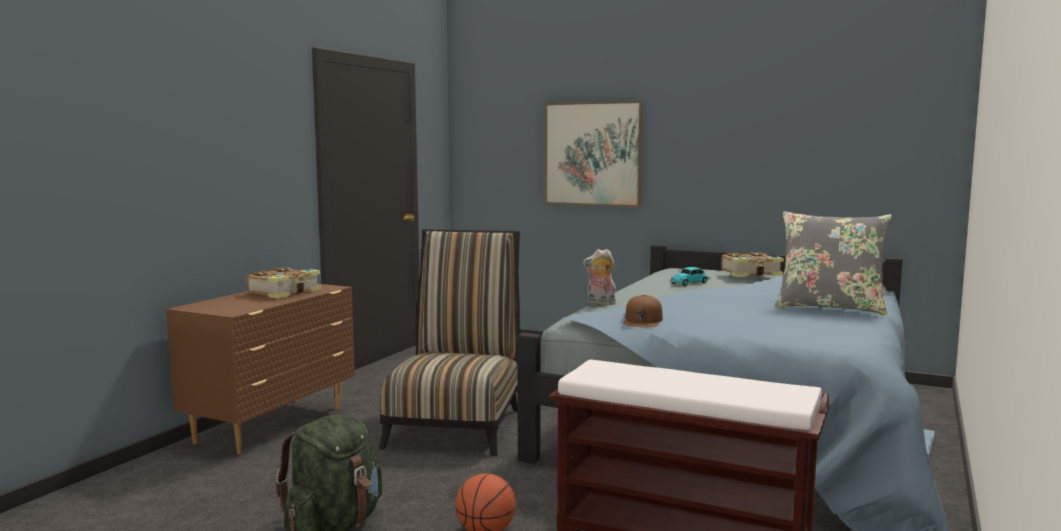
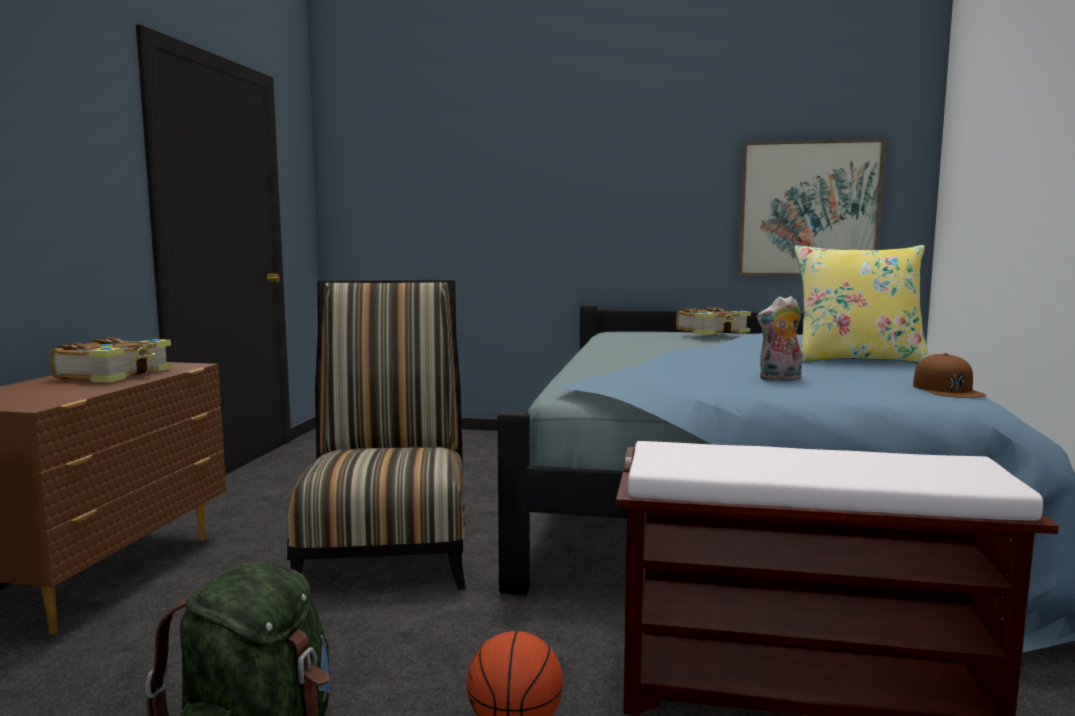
camera: 15 degrees left, 0 degrees up
(592, 154) = (503, 198): picture -> picture (808, 209)
(600, 304) = (577, 370): plush toy -> plush toy (780, 379)
(642, 320) = (668, 385): brown cap -> brown cap (947, 389)
(690, 283) = (655, 344): toy car -> none
(830, 307) = (857, 360): grey pillow -> yellow pillow

